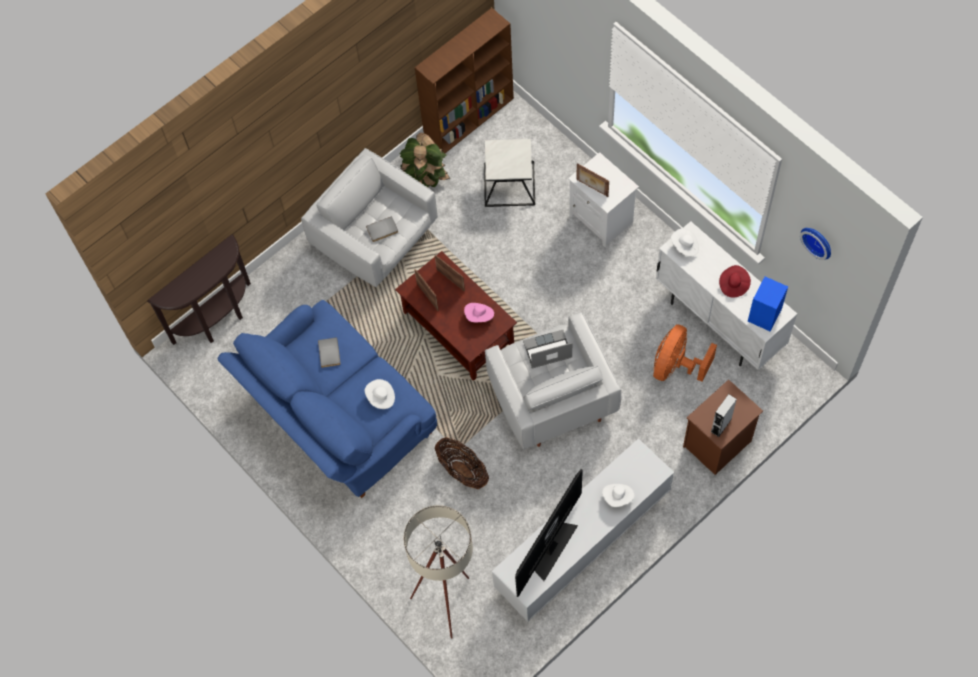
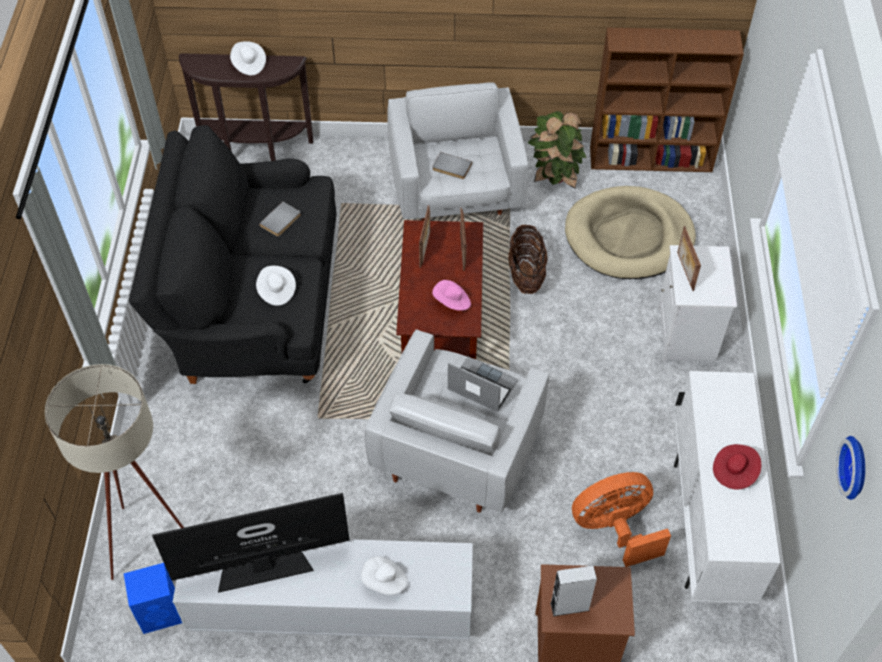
camera: 40 degrees right, 10 degrees down
(337, 418) = (252, 302): blue sofa -> black sofa
(462, 471) = (301, 440): basket -> basket (526, 274)
(509, 184) = (628, 237): side table -> beige dog bed
(685, 246) = (720, 391): white hat -> white hat (248, 65)
(765, 314) = (739, 531): blue speaker -> blue speaker (161, 612)

